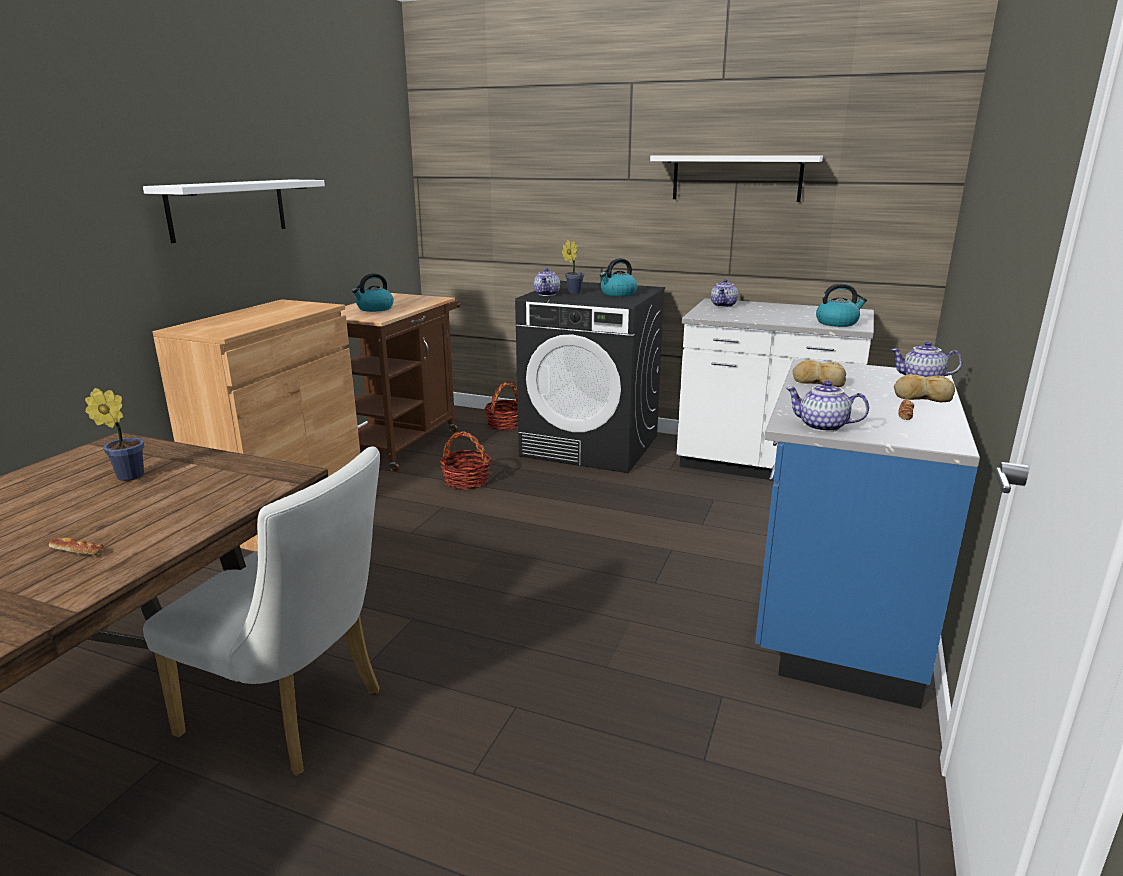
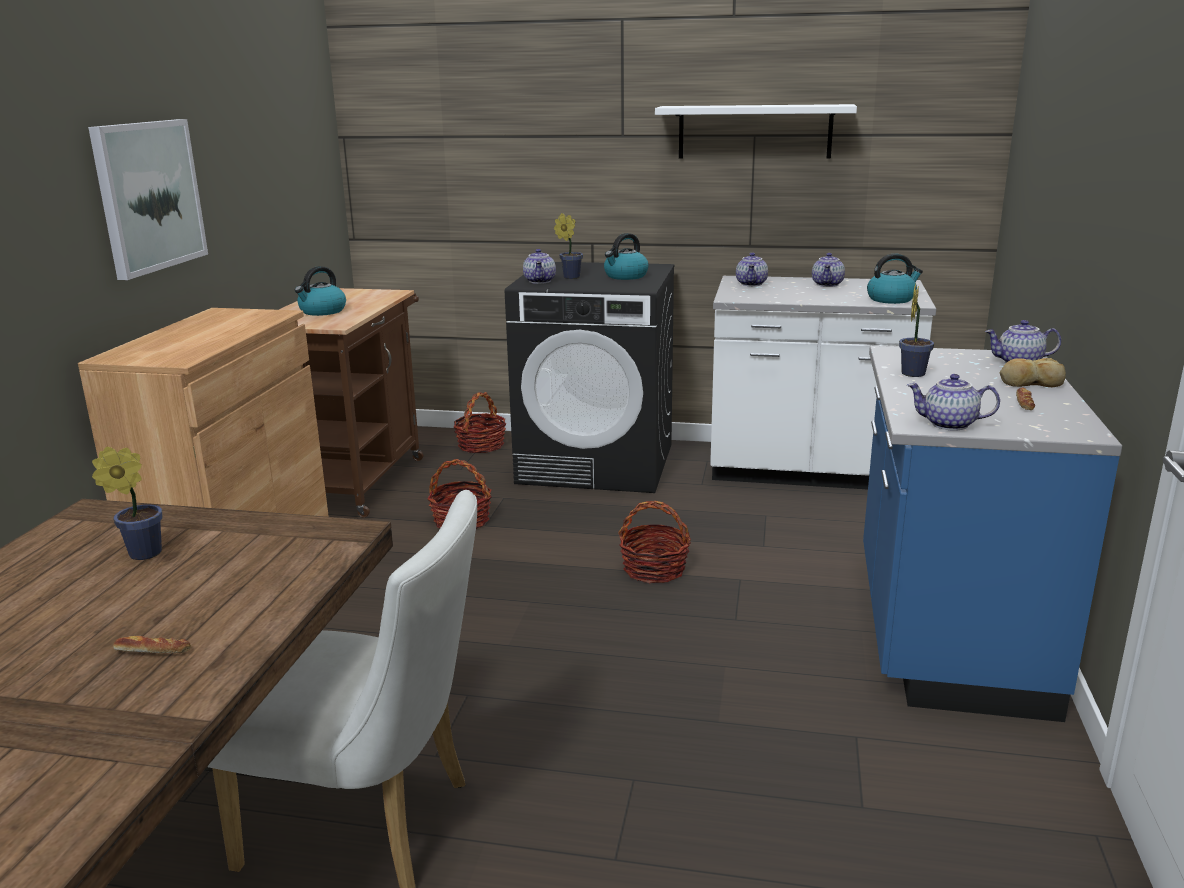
camera: 10 degrees left, 0 degrees up
(228, 209) = (148, 196): white shelf -> picture
(603, 534) = (654, 569): none -> basket
(789, 309) = (828, 285): none -> teapot
(817, 382) = (913, 373): bread -> potted plant

